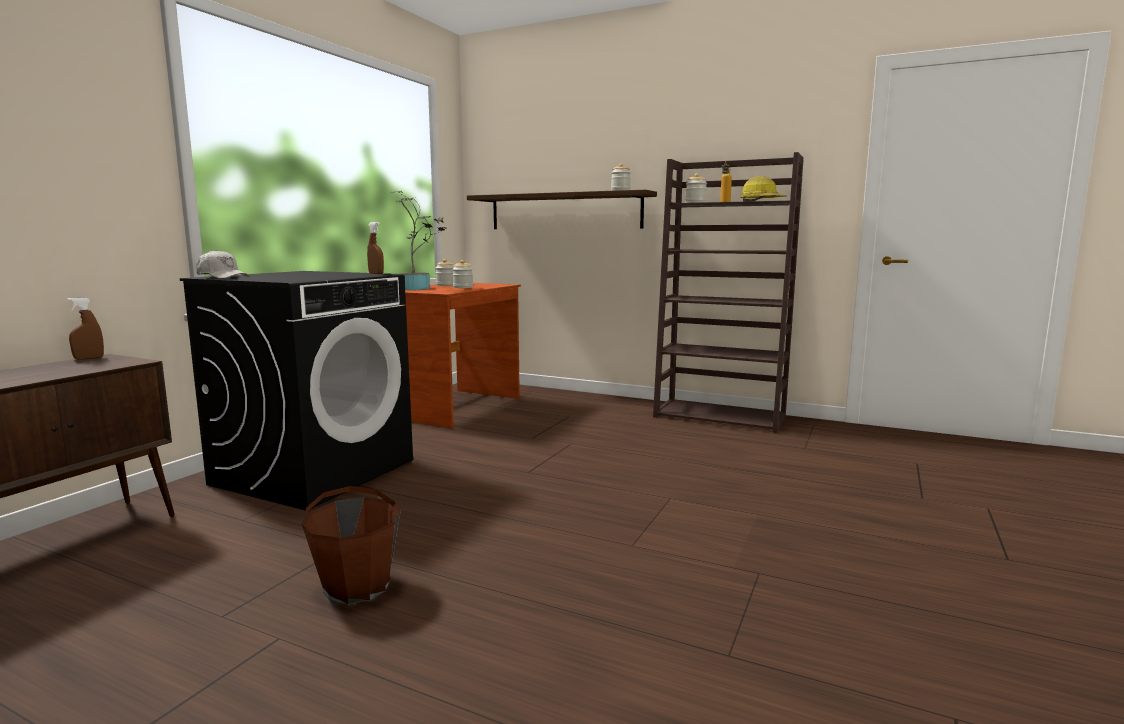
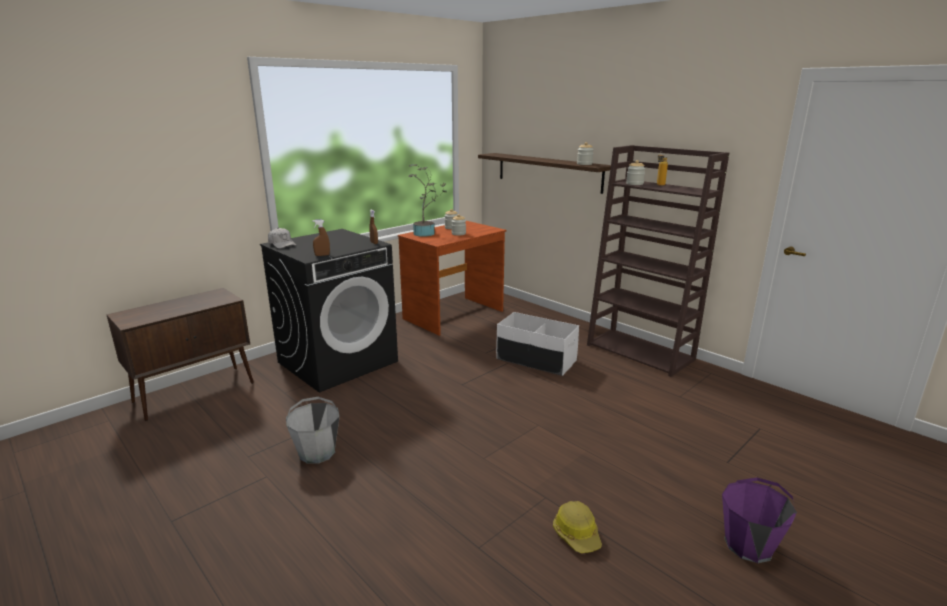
camera: 20 degrees right, 10 degrees up
(89, 358) = (211, 292): brown spray bottle -> brown spray bottle (322, 255)
(357, 585) = (317, 452): brown bucket -> grey bucket
(605, 437) = (536, 360): none -> white storage box
(762, 201) = (685, 189): hard hat -> hard hat (577, 534)
(1041, 572) = (749, 545): none -> purple bucket

